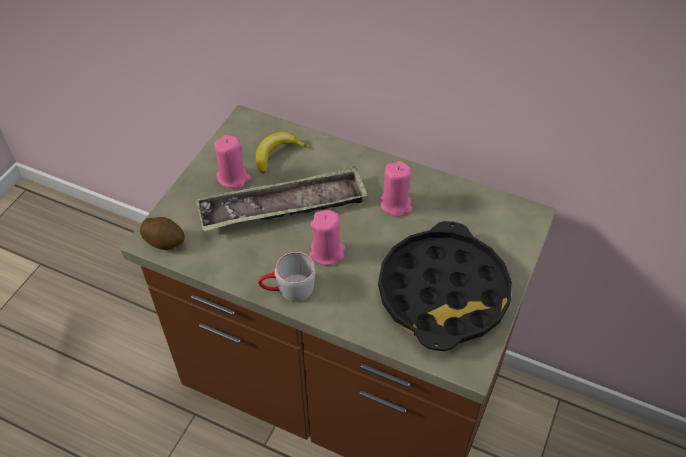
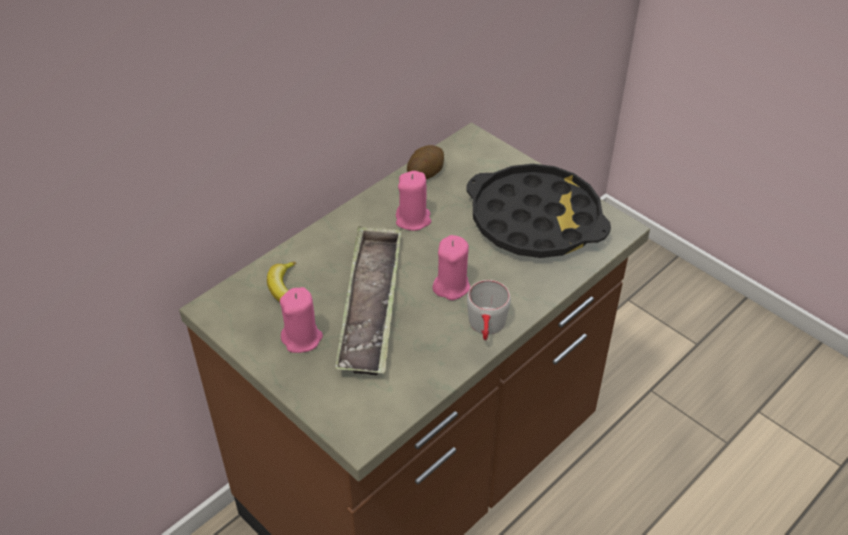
camera: 70 degrees left, 5 degrees down
(165, 241) = (368, 422): potato -> potato (425, 172)

